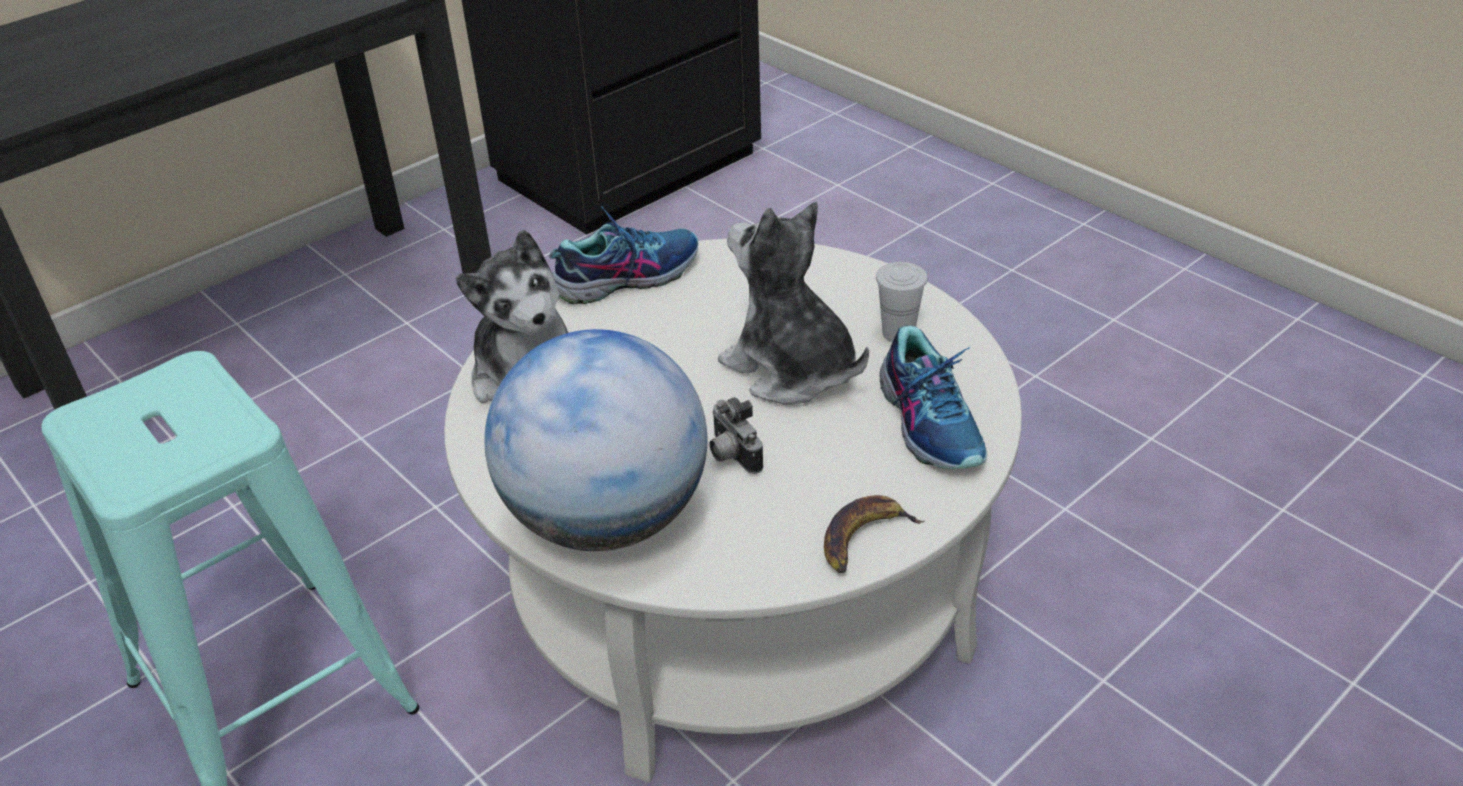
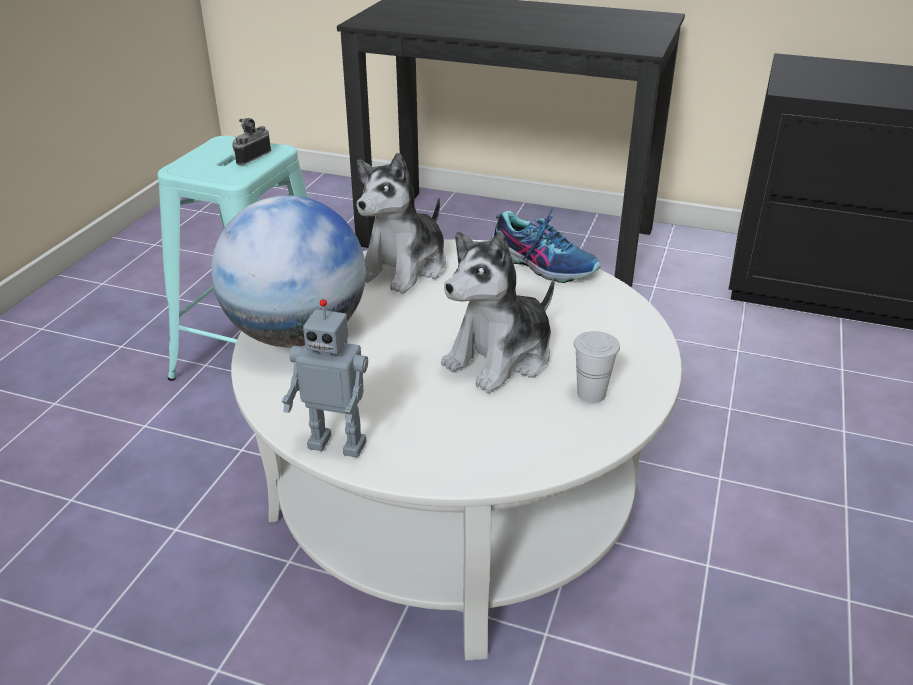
camera: 60 degrees right, 5 degrees down
(731, 455) = (388, 361): camera -> camera (250, 157)
(791, 370) = (501, 358): plush toy -> plush toy turned 150 degrees counterclockwise
(864, 539) = (338, 443): banana -> toy robot
(931, 422) = (494, 440): shoe -> none

